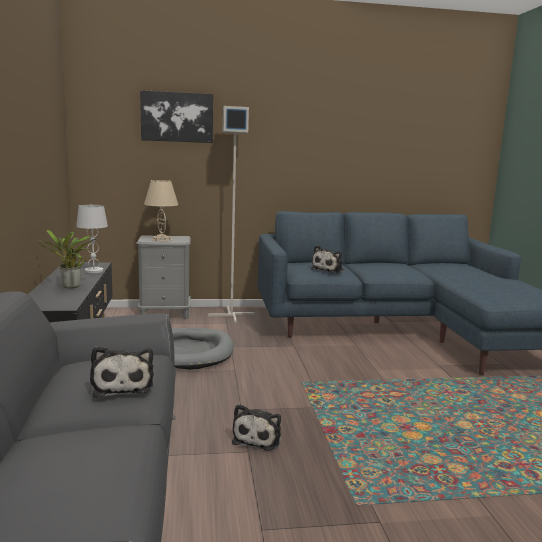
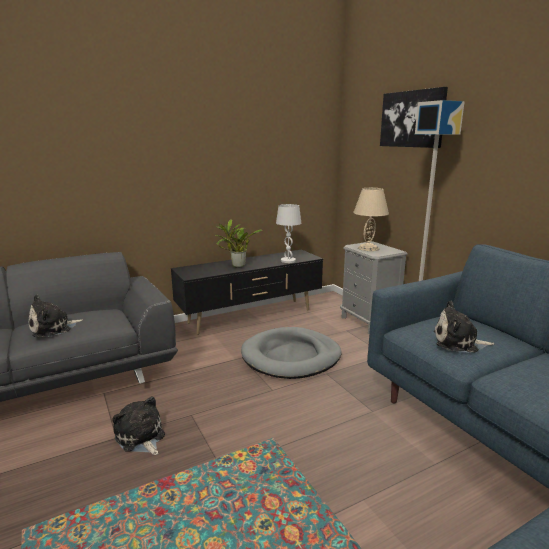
camera: 70 degrees right, 5 degrees up
(258, 437) = (141, 437): plush toy -> plush toy turned 60 degrees clockwise

